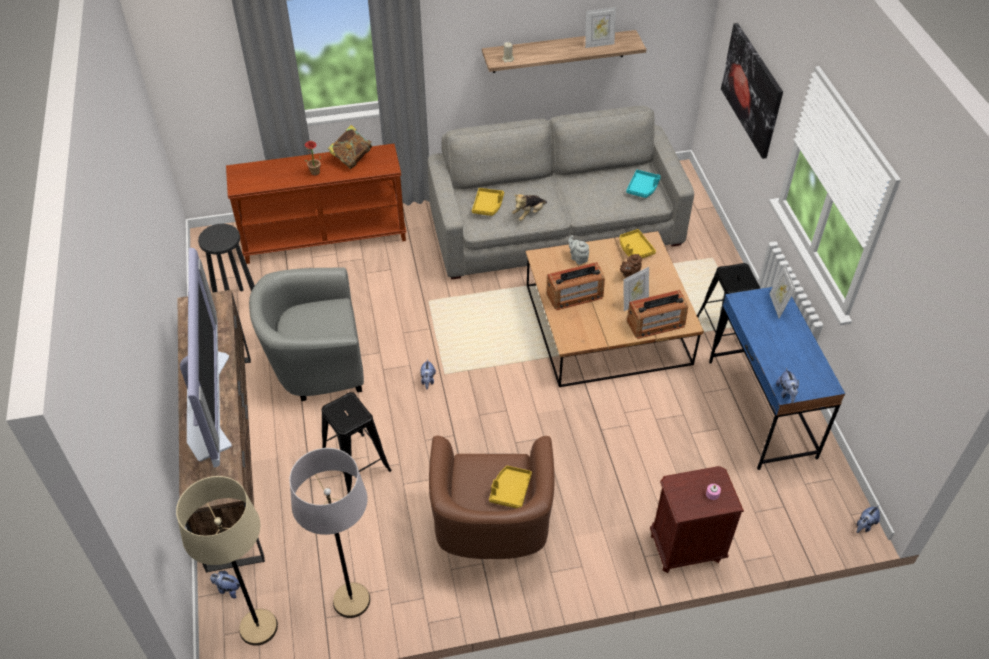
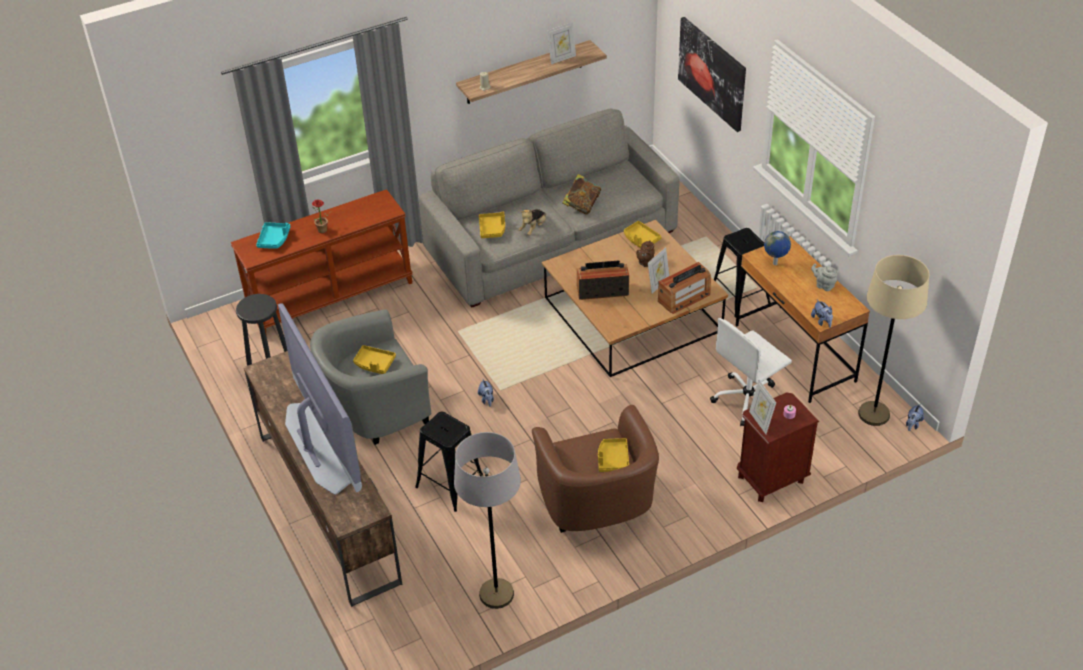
camera: 15 degrees left, 5 degrees down
(228, 589) = (378, 614): plush toy -> none
(258, 628) = (421, 637): beige floor lamp -> beige floor lamp (873, 414)
(316, 321) = (374, 364): none -> yellow tray
(352, 158) = (352, 211): book -> book (582, 205)
(574, 295) = (602, 290): radio -> radio turned 150 degrees counterclockwise
(578, 258) = (592, 258): grey teapot -> grey teapot (823, 285)
(643, 188) = (629, 184): turquoise tray -> turquoise tray (274, 239)
(693, 450) = (748, 400): none -> white office chair
(758, 313) = (775, 264): none -> globe
(761, 409) = (794, 353): blue desk -> brown desk
(777, 305) = (789, 254): picture frame -> picture frame (760, 422)

